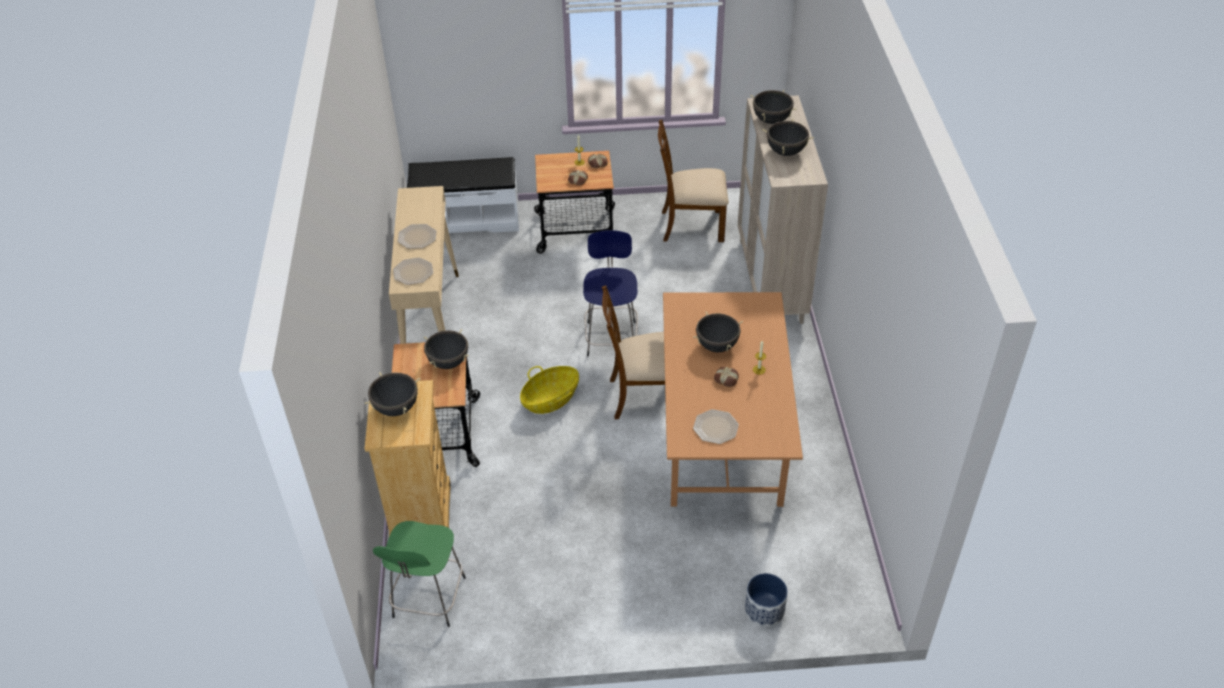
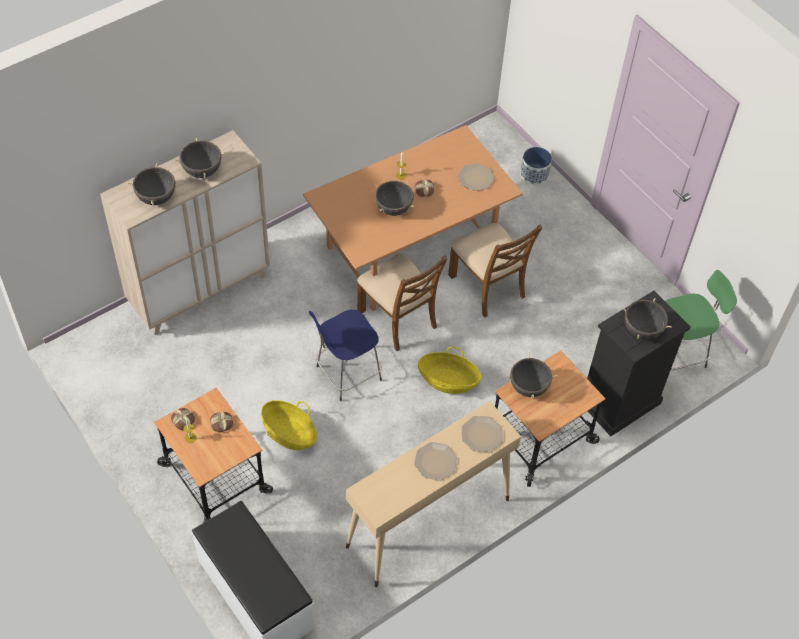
camera: 125 degrees left, 10 degrees up
(420, 515) = (619, 402): beige dresser -> black dresser
(582, 282) = (289, 433): none -> basket
(691, 225) = (151, 384): brown chair -> brown chair (488, 286)

